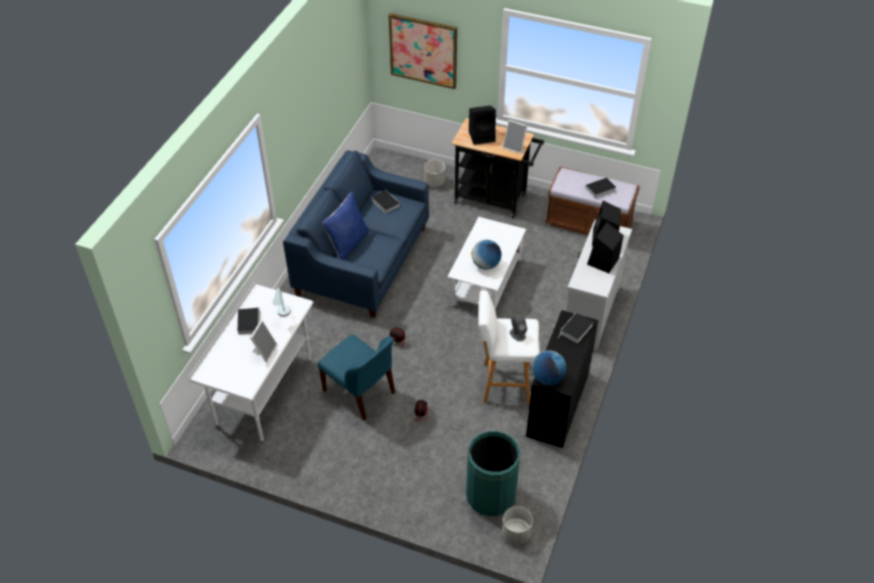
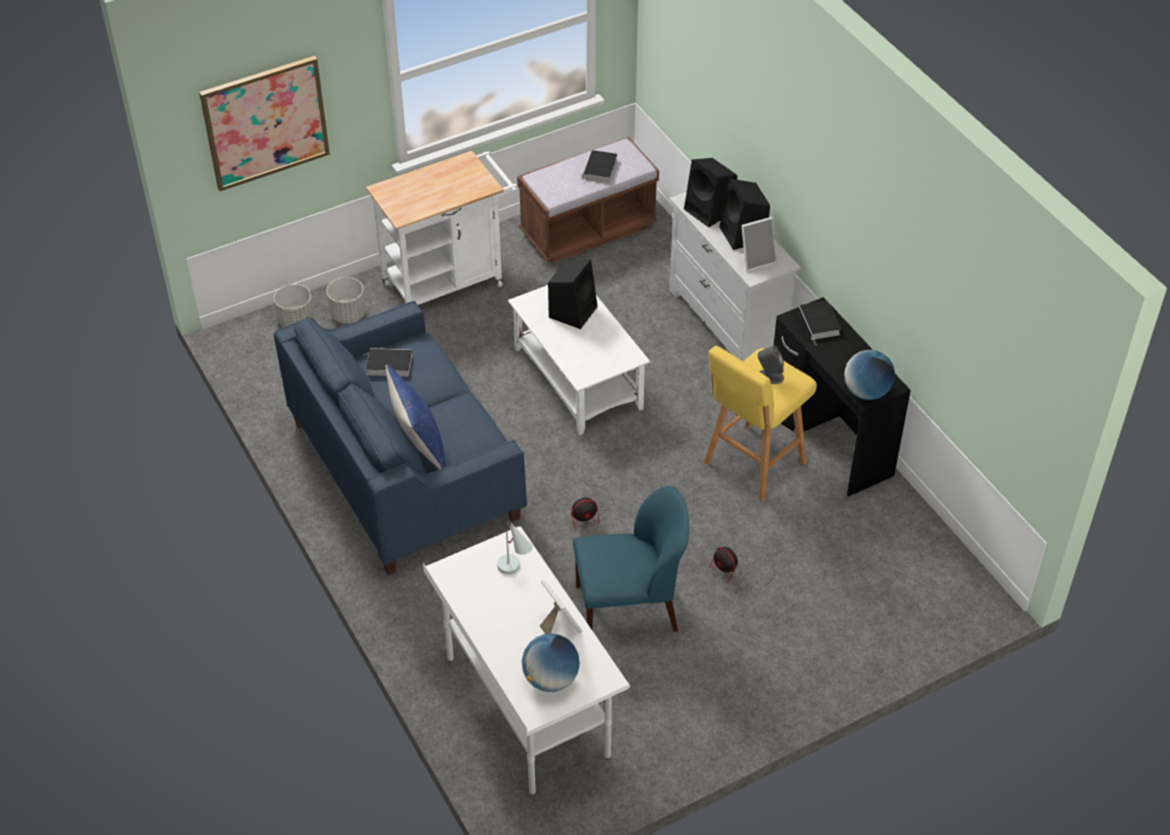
camera: 50 degrees left, 0 degrees up
(248, 322) = (487, 612): book -> none
(482, 136) = (419, 194): black speaker -> black speaker (573, 311)
(485, 265) = (597, 344): globe -> globe (551, 679)
(490, 496) = (902, 582): green trash can -> none
(494, 199) = (449, 281): black cart -> white cart
(504, 383) = (752, 464): white stool -> yellow stool
(515, 147) = (474, 180): picture frame -> picture frame (756, 260)
(516, 533) = (972, 592): grey planter -> grey planter (296, 321)

